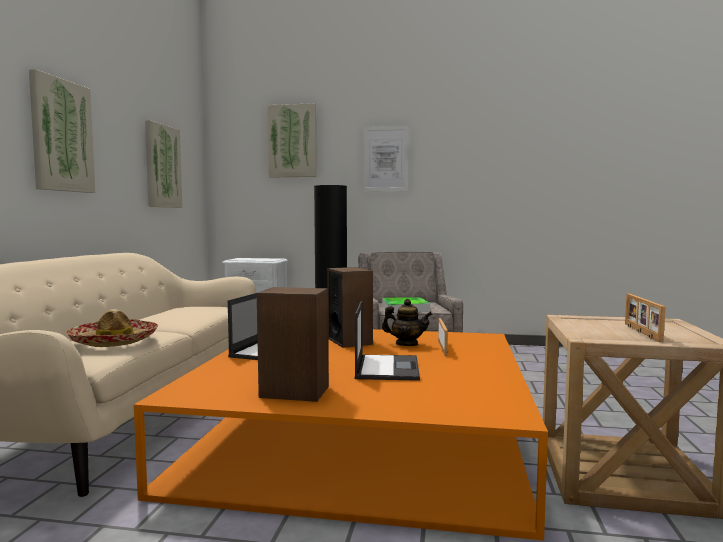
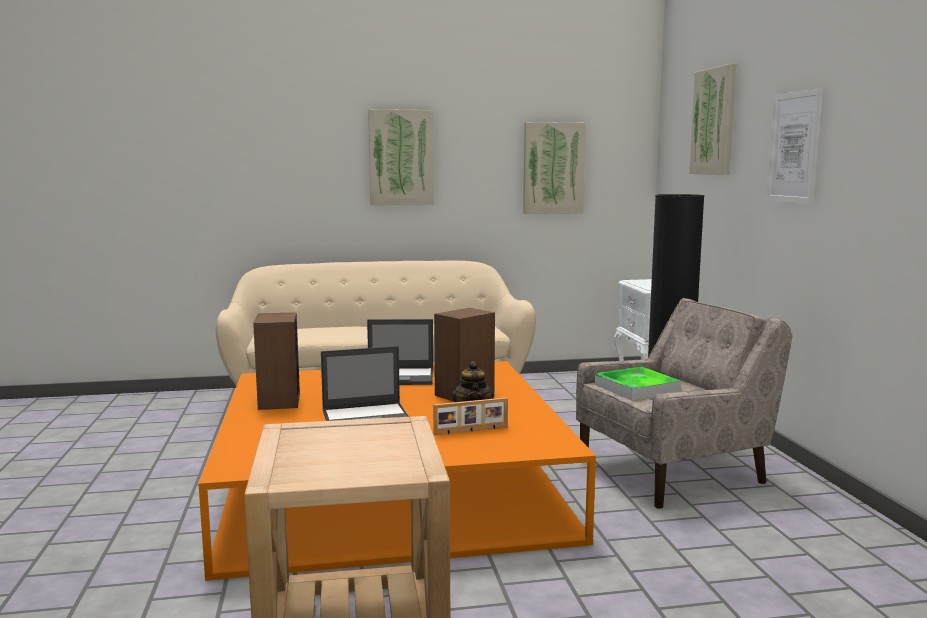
camera: 70 degrees right, 5 degrees up
(114, 341) = (319, 333): hat -> none
(641, 332) = (323, 452): picture frame -> none

